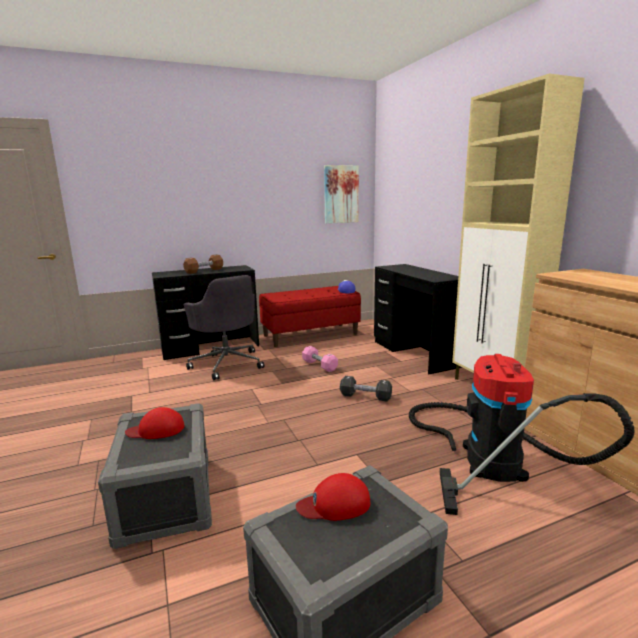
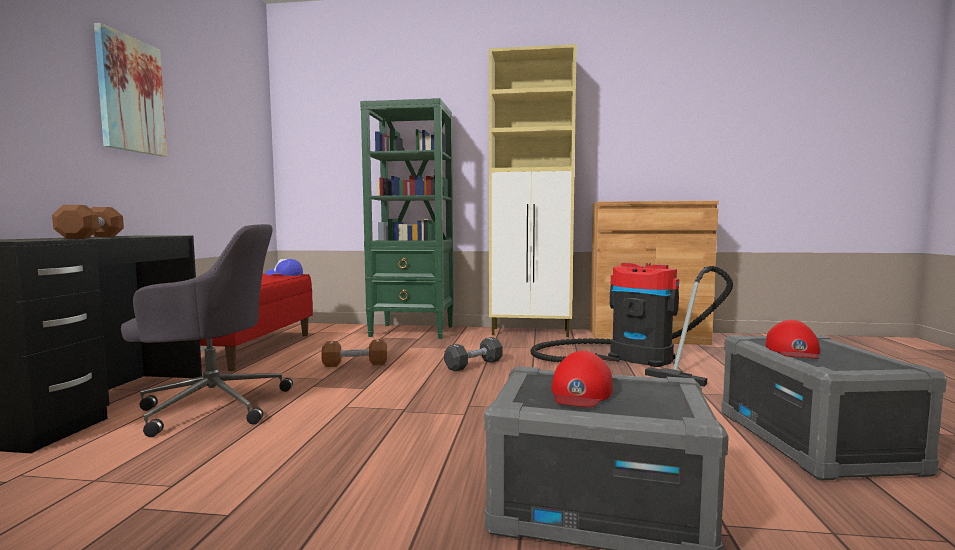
camera: 60 degrees left, 10 degrees down
(319, 365) = (355, 364): pink dumbbell -> brown dumbbell
(341, 194) = (243, 140): picture -> picture (130, 95)
(414, 353) = (413, 331): black desk -> green bookcase

